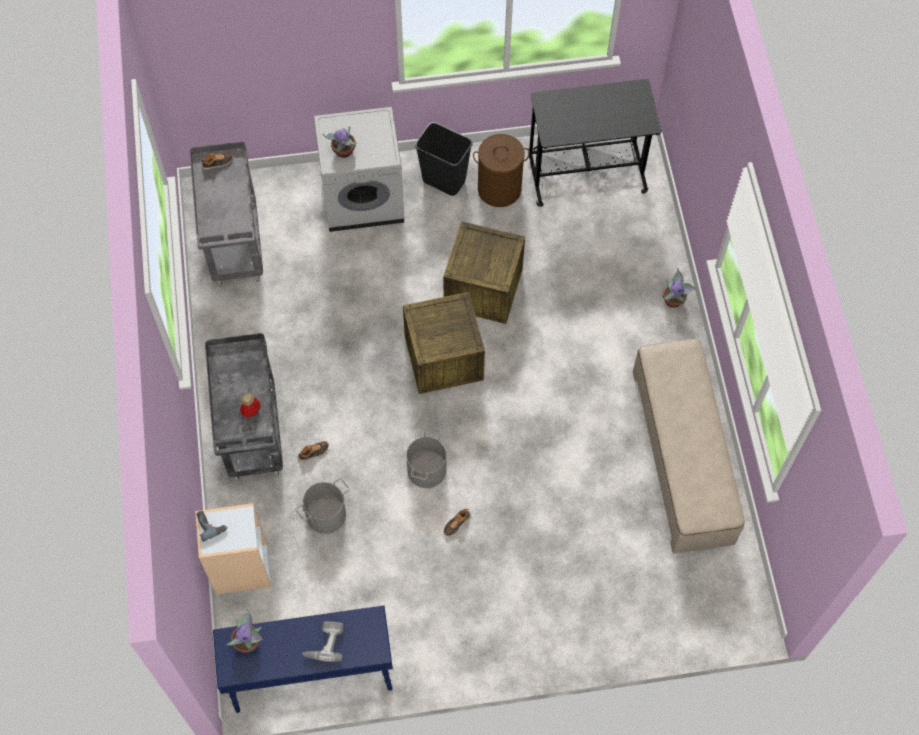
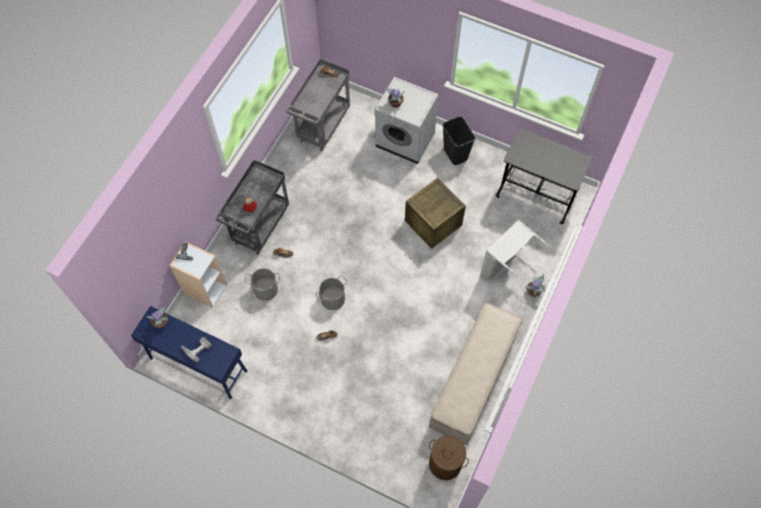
camera: 35 degrees right, 0 degrees up
(443, 358) = (385, 246): crate -> none
(499, 189) = (482, 175): brown laundry basket -> brown laundry basket (445, 464)
(618, 296) = (504, 271): none -> grey laundry basket

